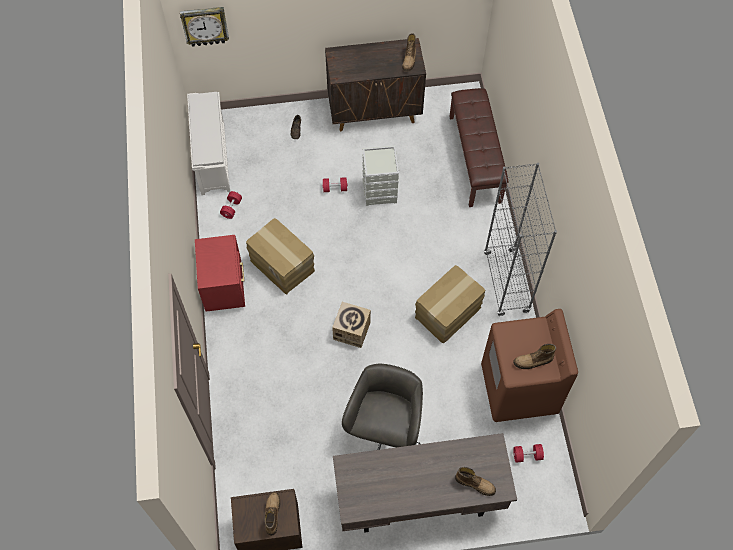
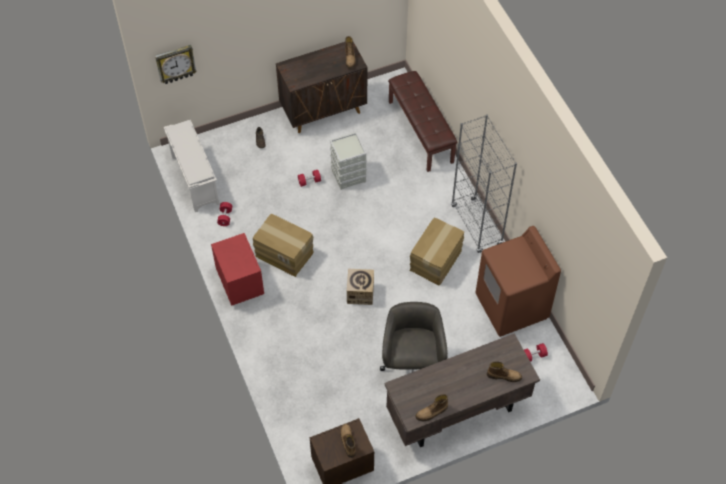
camera: 15 degrees left, 5 degrees down
(533, 361) = (523, 271): boot -> boot (432, 412)

